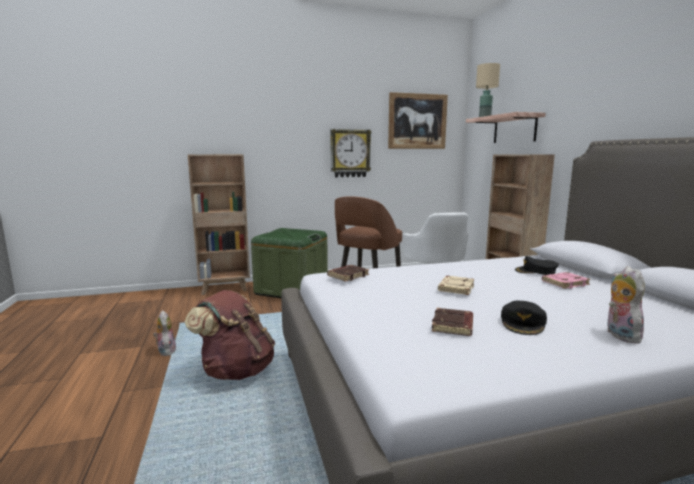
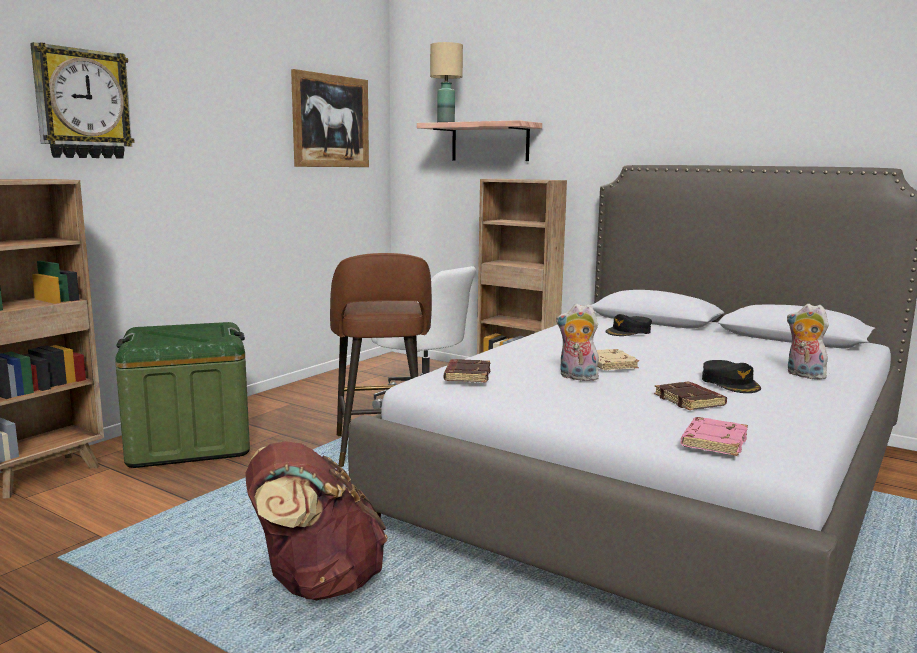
camera: 40 degrees left, 0 degrees up
(165, 351) = (124, 607): plush toy -> plush toy (576, 377)
(350, 153) = (239, 175): wall clock -> wall clock (82, 104)
(564, 283) = (676, 339): pink book -> pink book (713, 441)

